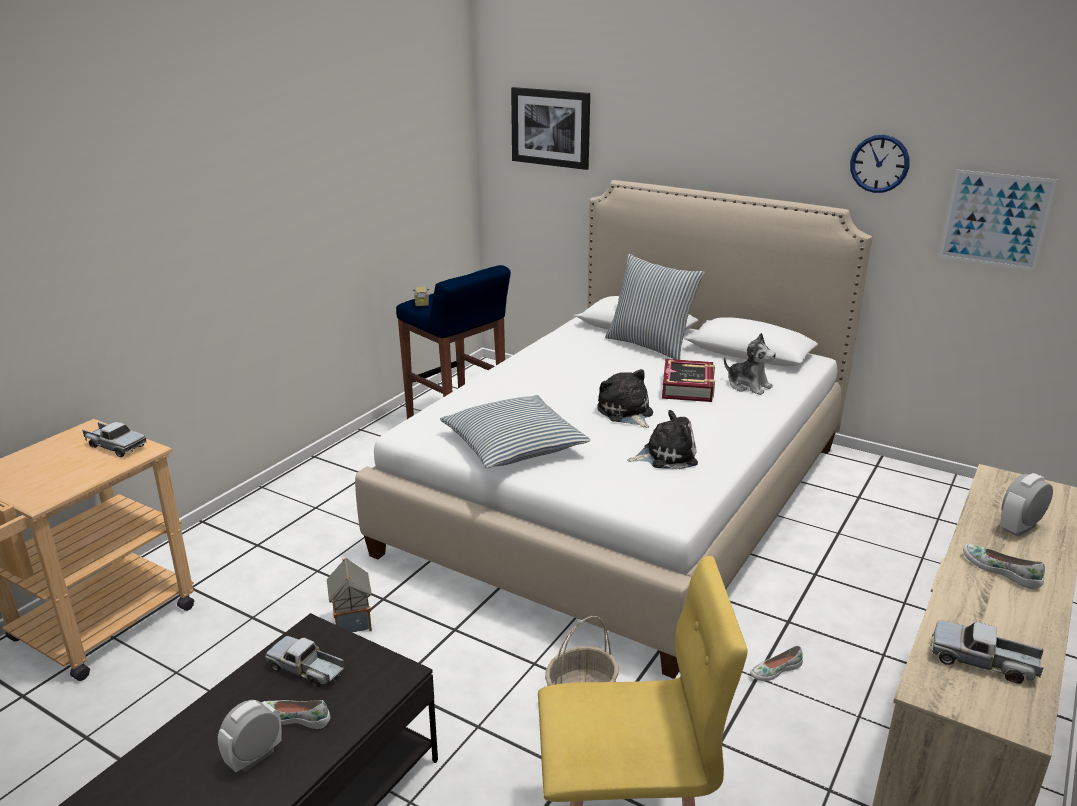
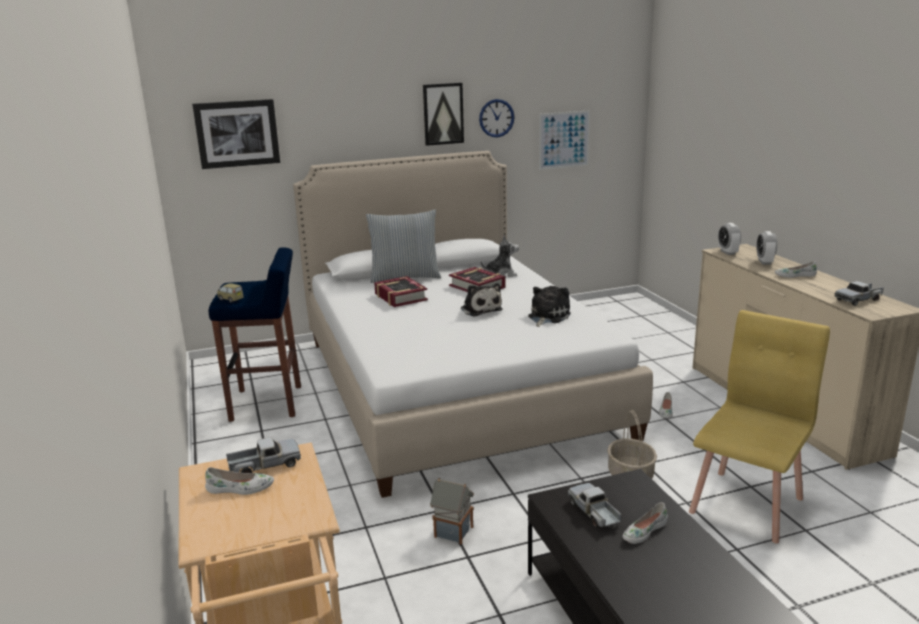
camera: 50 degrees left, 5 degrees down
(71, 453) = (240, 488): none -> white shoe
(254, 757) = (672, 557): alarm clock -> alarm clock (728, 252)
(307, 669) = (594, 513): toy truck -> toy truck turned 90 degrees clockwise
(514, 445) = (468, 348): pillow -> none
(591, 364) = (400, 297): none -> book
(626, 413) = (480, 309): plush toy -> plush toy turned 135 degrees counterclockwise
(796, 144) = (443, 114): none -> picture

